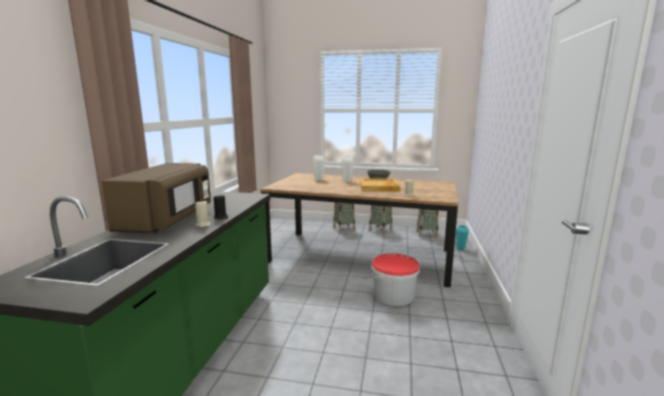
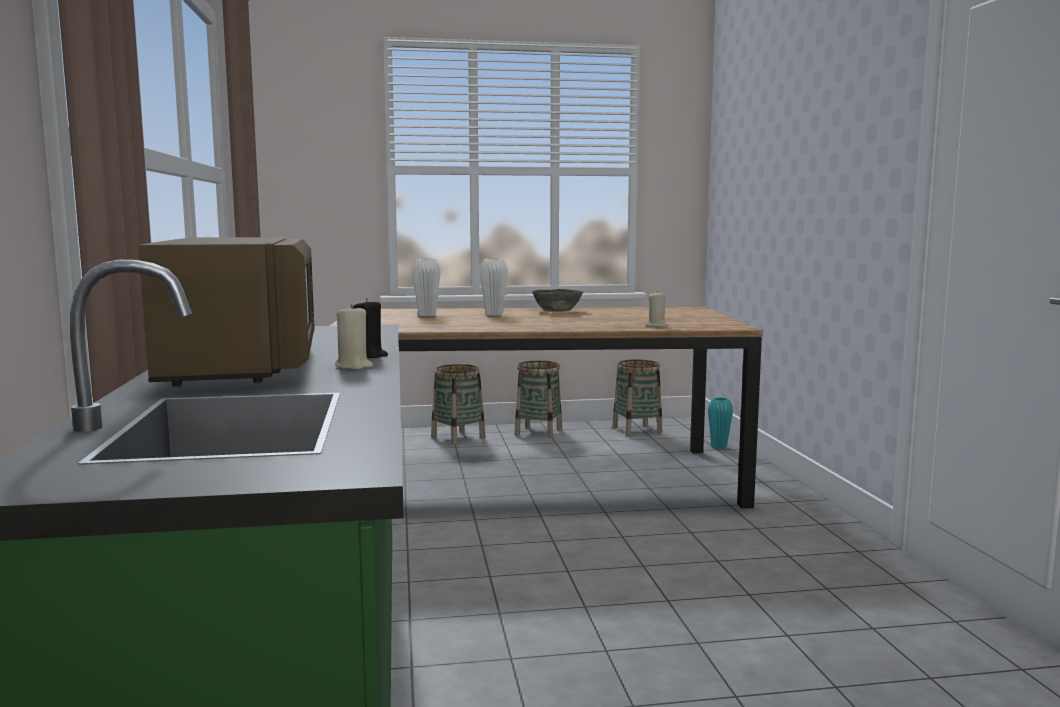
camera: 20 degrees left, 5 degrees down
(379, 187) = (578, 319): beige tray -> none
(394, 295) = (661, 534): bucket -> none

